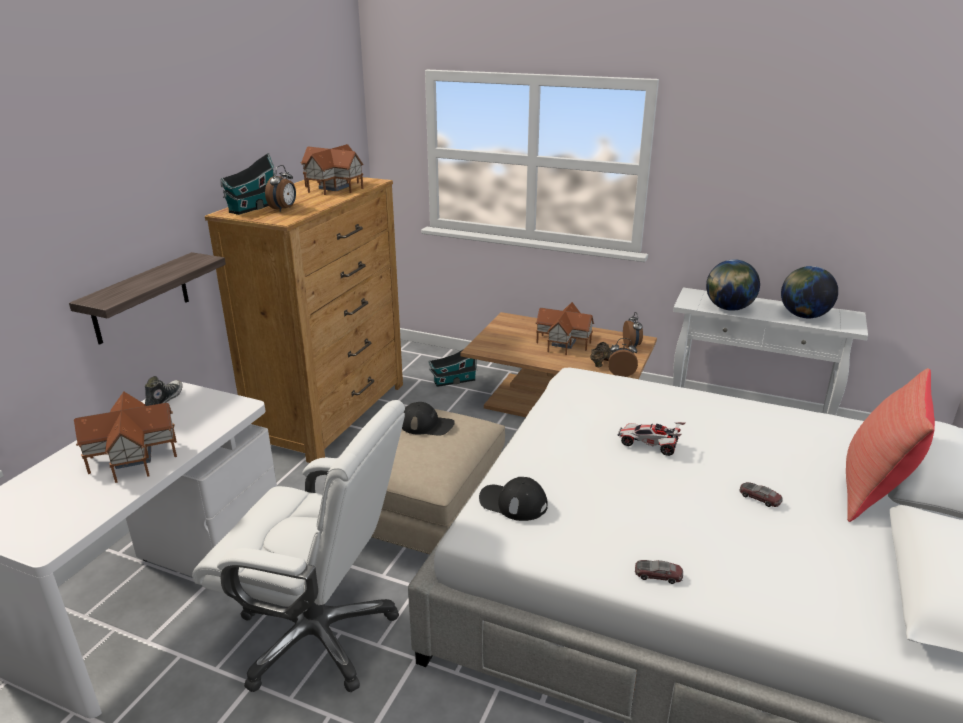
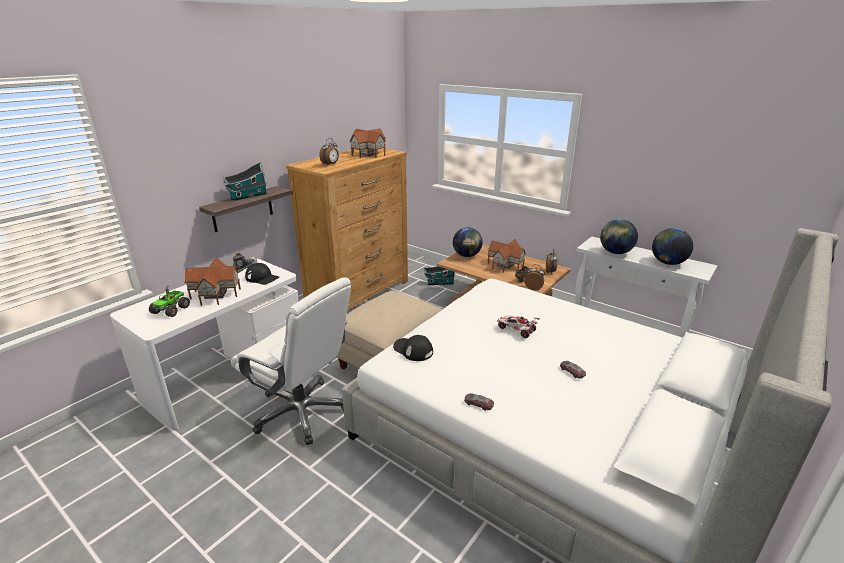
camera: 15 degrees right, 0 degrees up
(60, 499) = (171, 309): none -> toy truck
(253, 208) = (314, 163): toy house -> toy house (247, 196)
(427, 425) = (392, 301): black cap -> black cap (262, 278)
(500, 334) = (467, 255): none -> globe
(874, 489) = (657, 379): red pillow -> none

